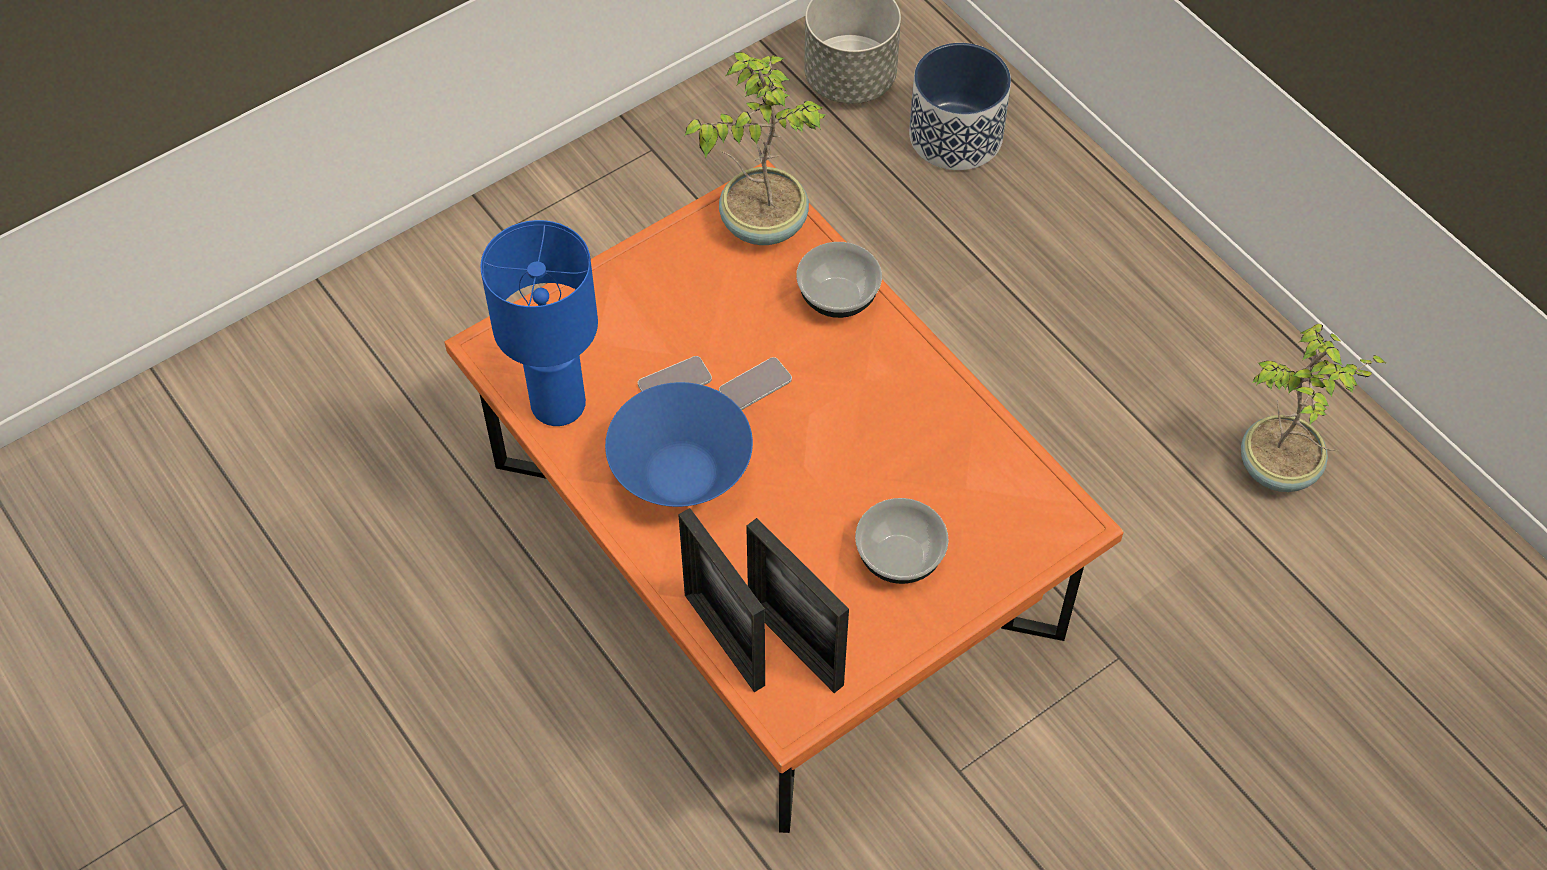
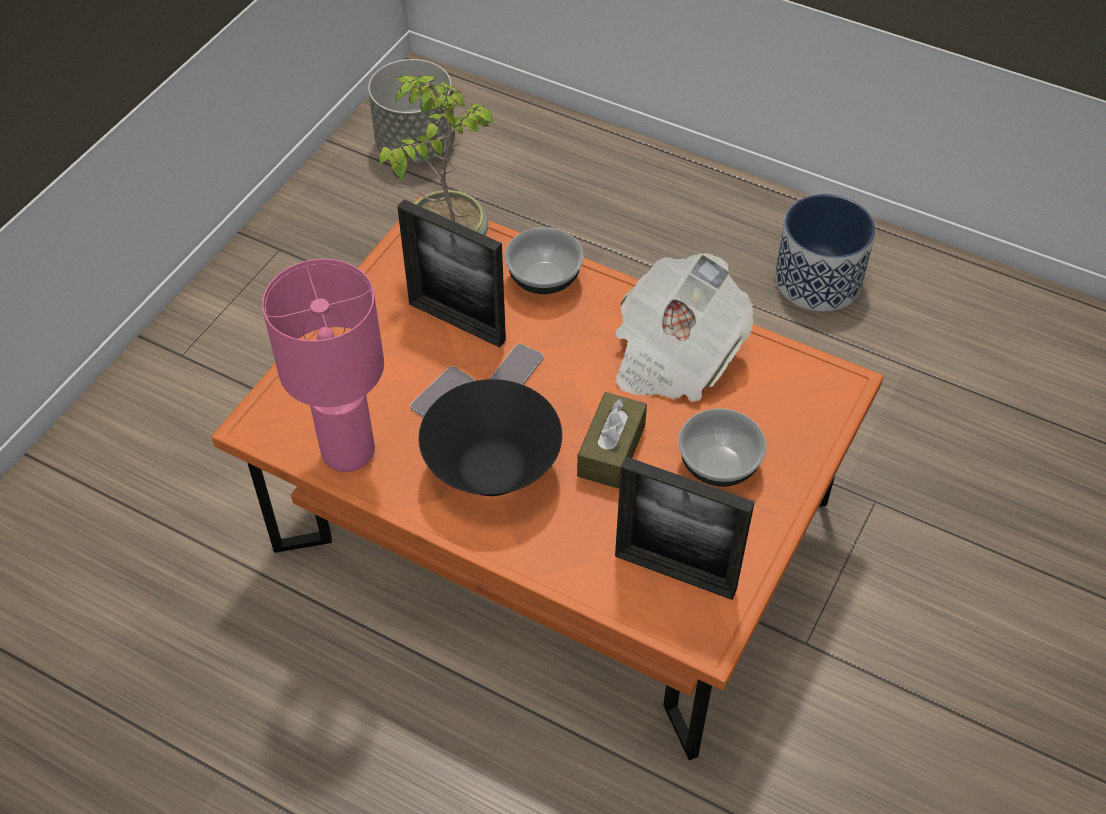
camera: 25 degrees left, 5 degrees down
(557, 405) = (347, 452): blue table lamp -> pink table lamp
(681, 475) = (493, 470): blue bowl -> black bowl
(724, 640) = (611, 593): picture frame -> picture frame (457, 322)
(804, 501) = (611, 450): none -> brown tissue box
(922, 427) = (674, 354): none -> newspaper
(956, 136) = (524, 160): planter -> planter (818, 281)
(1279, 469) = (907, 315): potted plant -> none

